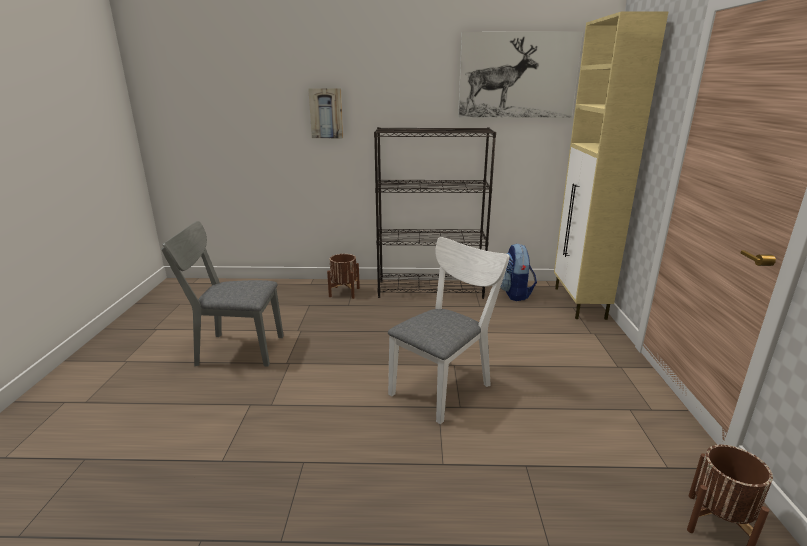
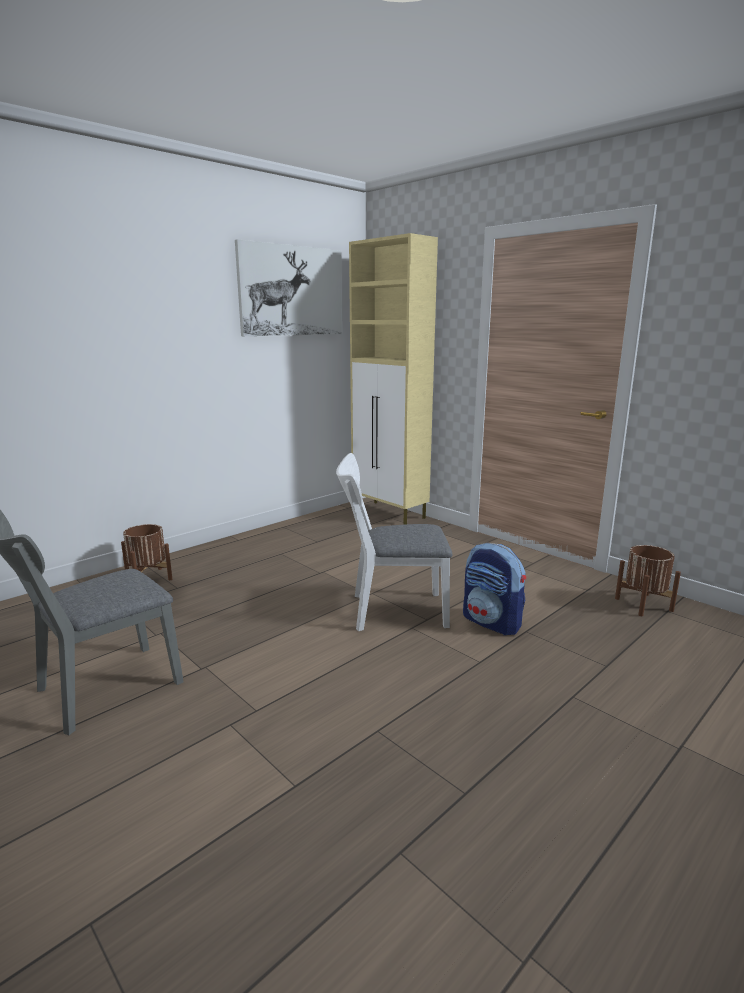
camera: 45 degrees left, 5 degrees down
(326, 113) = (77, 335): picture -> none
(431, 289) = (247, 543): black bookcase -> none
(444, 385) = (390, 611): white chair -> white chair turned 90 degrees counterclockwise
(515, 294) = (331, 522): backpack -> backpack (492, 622)

